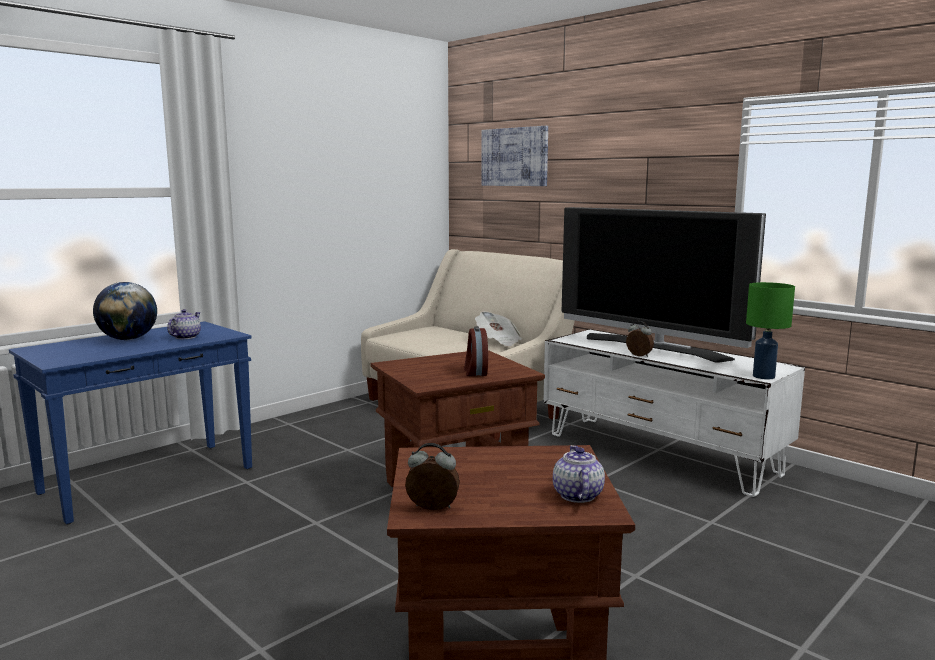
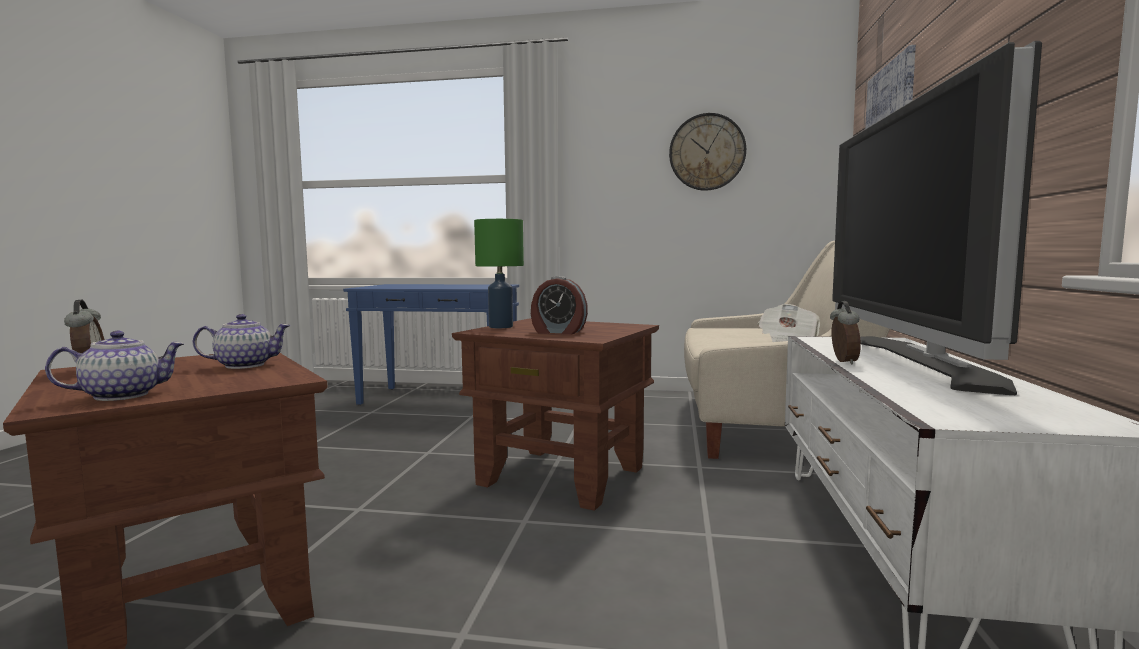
camera: 55 degrees right, 5 degrees down
(128, 339) = (438, 285): globe -> none
(185, 337) = (462, 287): teapot -> teapot (244, 365)
(356, 170) = (707, 152): none -> wall clock
(475, 372) = (558, 332): alarm clock -> alarm clock turned 120 degrees counterclockwise
(763, 376) = (965, 420): green table lamp -> green table lamp (501, 327)

